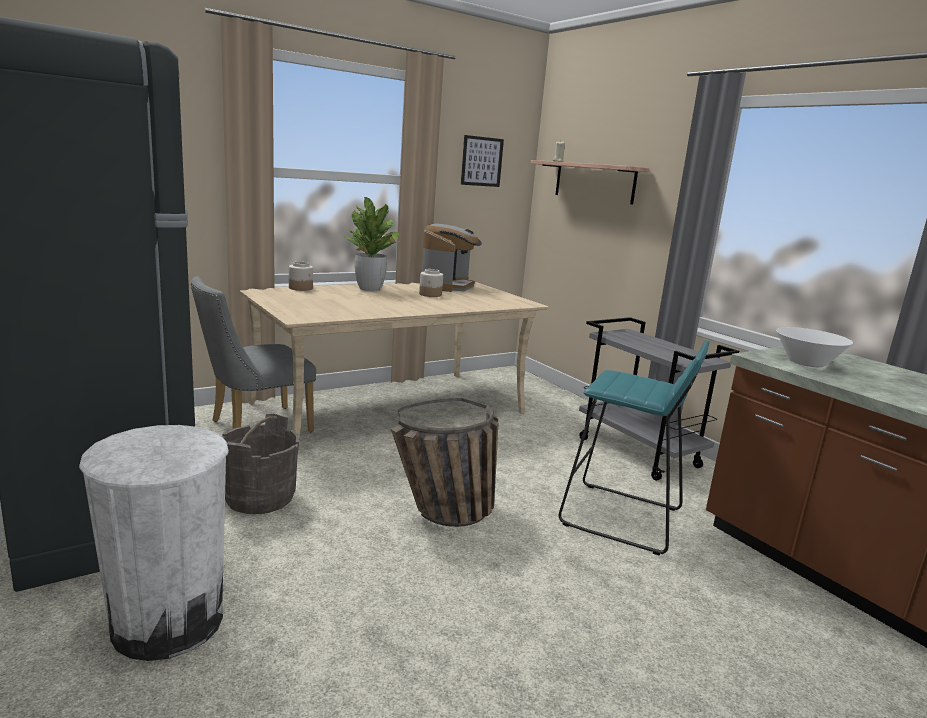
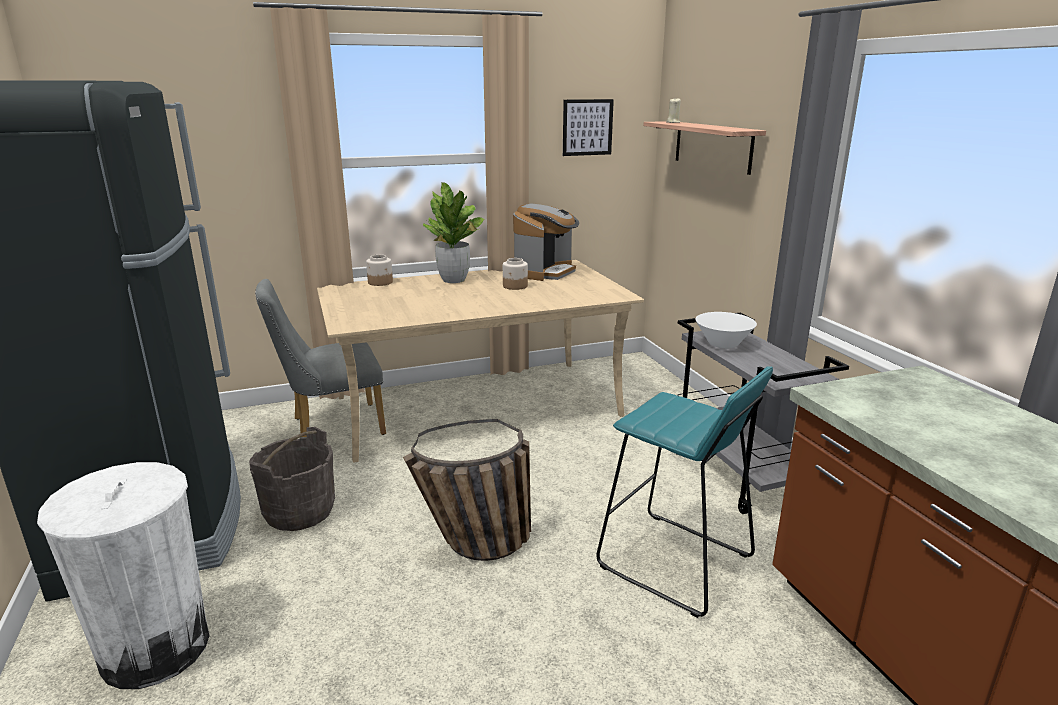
camera: 15 degrees right, 5 degrees up
(807, 363) = (886, 405): white bowl -> white bowl (723, 344)

